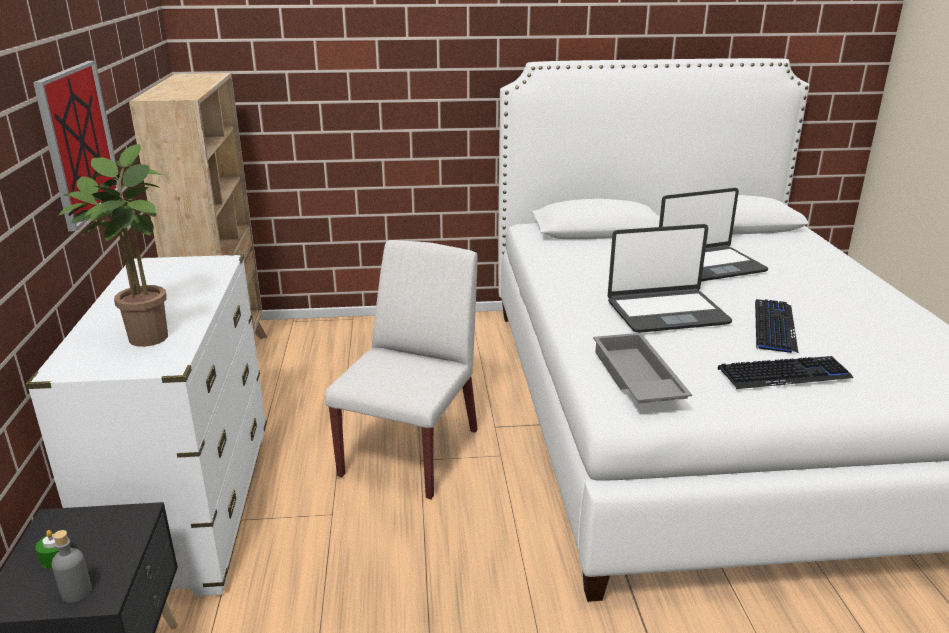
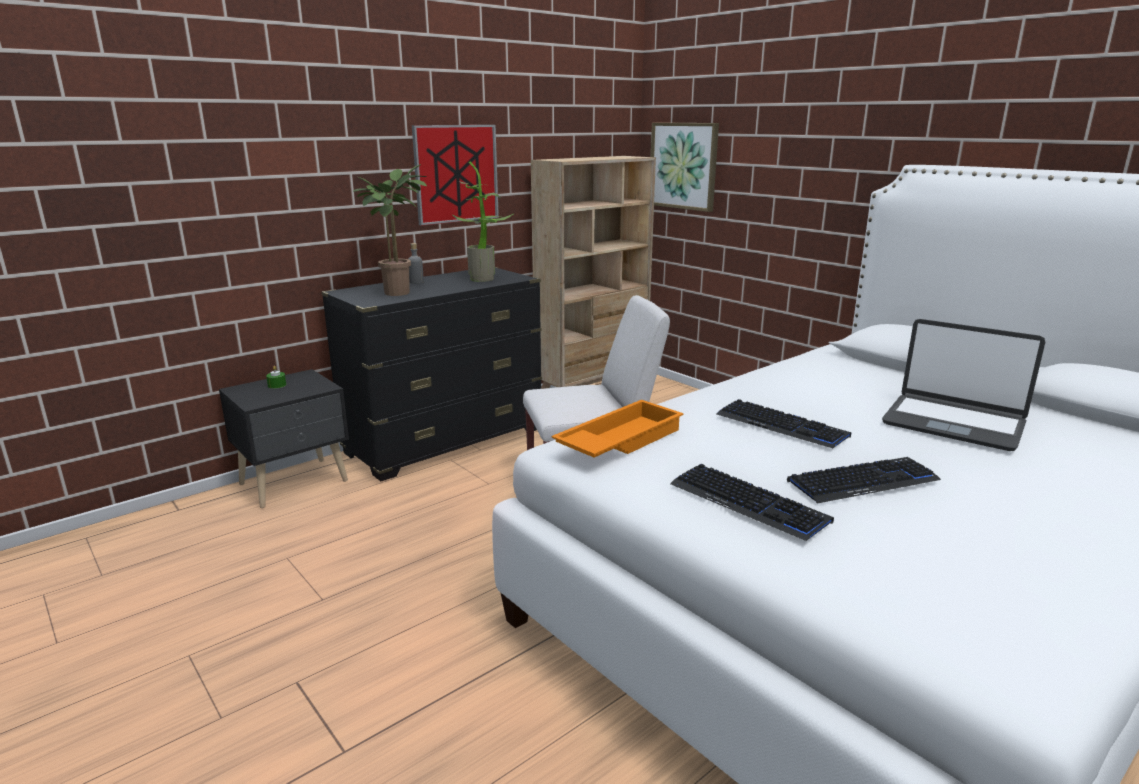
camera: 55 degrees right, 5 degrees down
(76, 592) = (254, 398): grey bottle -> grey bottle (416, 282)
(184, 276) = (485, 278): none -> potted plant
(192, 506) = (445, 442): white dresser -> black dresser
(251, 78) = (684, 166): none -> picture
(635, 378) = (618, 440): grey tray -> orange tray
(666, 312) = (781, 426): laptop -> keyboard

